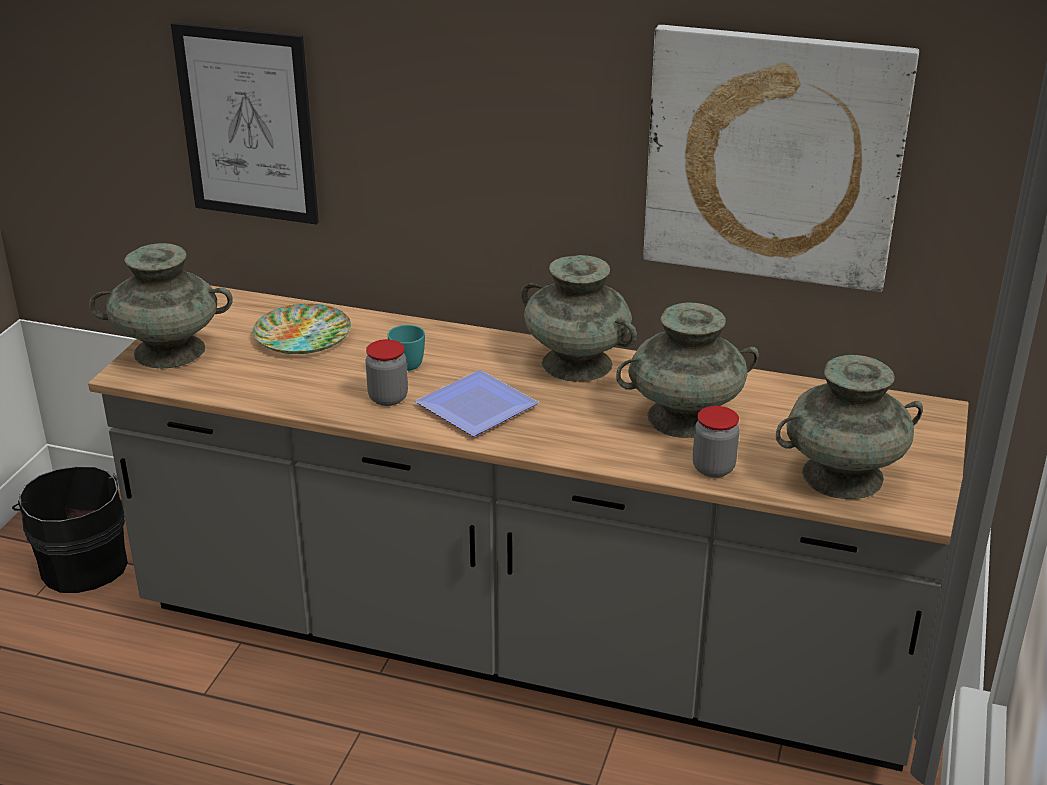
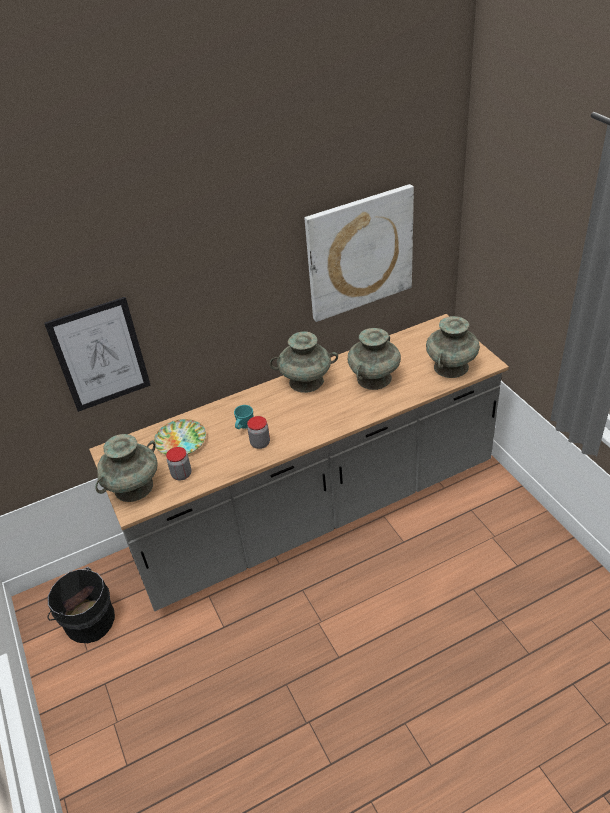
camera: 40 degrees left, 10 degrees up
(472, 407) = (297, 425): plate -> none
(713, 468) = (411, 391): jar -> jar (181, 474)

